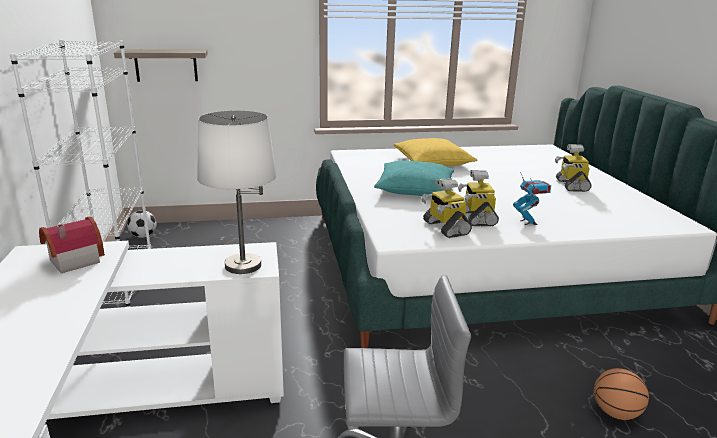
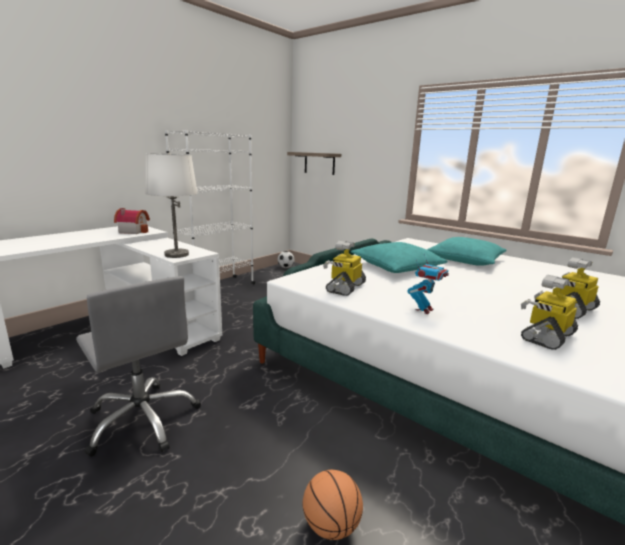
camera: 50 degrees right, 5 degrees down
(432, 162) = (466, 259): yellow pillow -> turquoise pillow
(477, 217) = (389, 292): toy robot -> toy robot (546, 336)

